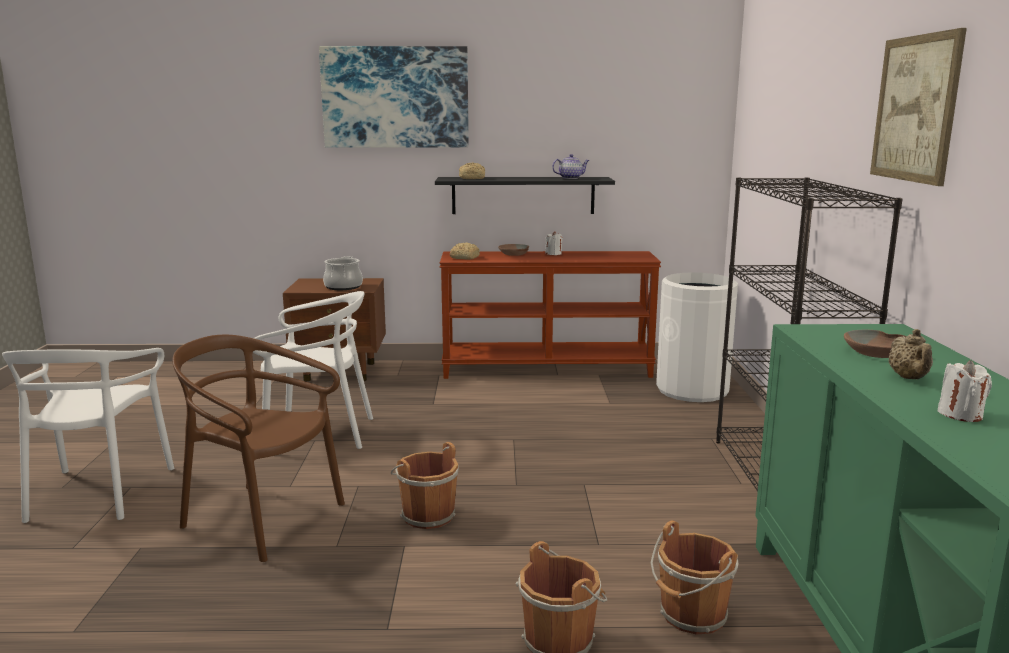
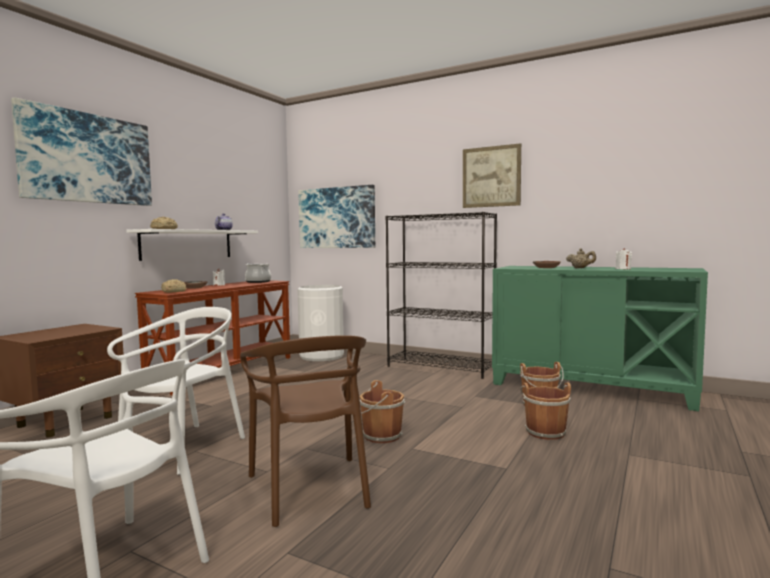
camera: 60 degrees left, 10 degrees down
(262, 519) = (310, 489): brown chair -> brown chair turned 75 degrees counterclockwise
(343, 287) = (75, 331): cooking pot -> cooking pot (258, 282)
(523, 195) = (187, 244): black shelf -> white shelf
(762, 162) = (336, 218): none -> picture

